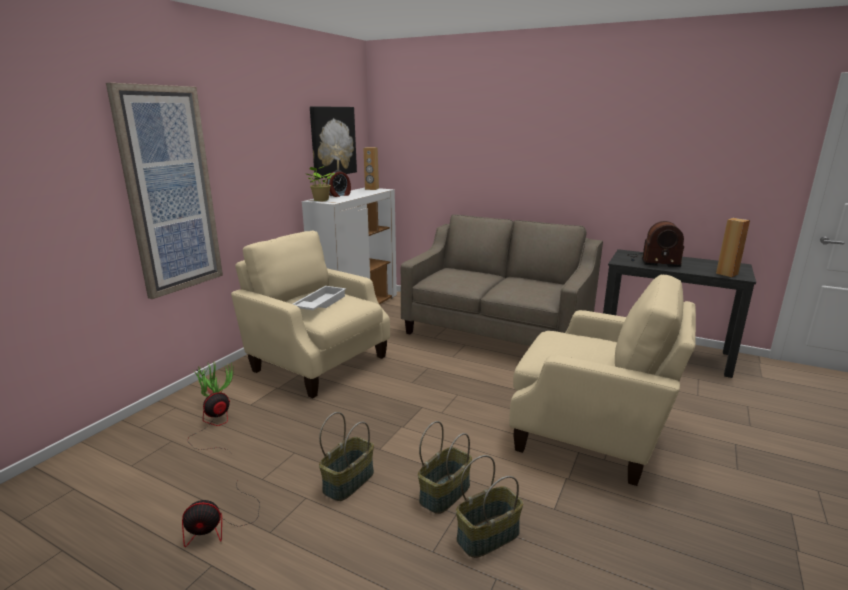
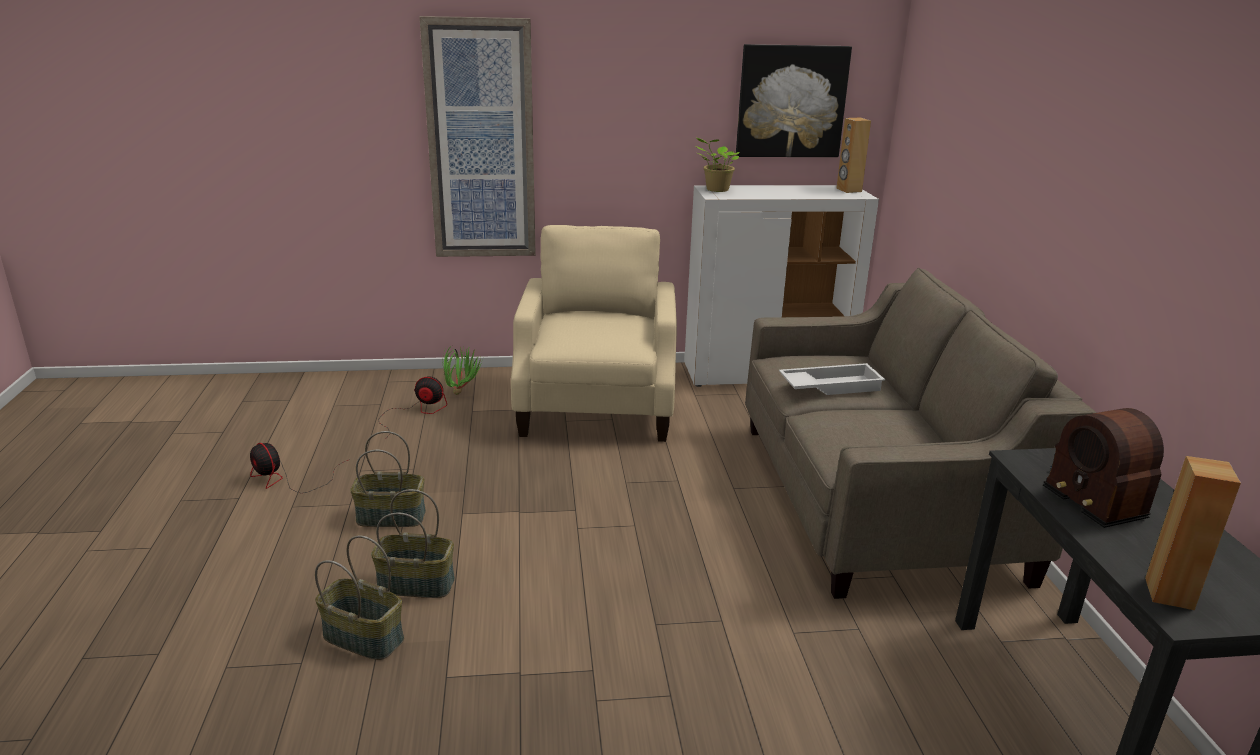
camera: 55 degrees right, 5 degrees up
(319, 303) = (586, 327): white tray -> white tray (830, 385)
(339, 195) = (765, 189): alarm clock -> none
(591, 432) = (659, 671): beige armchair -> none

